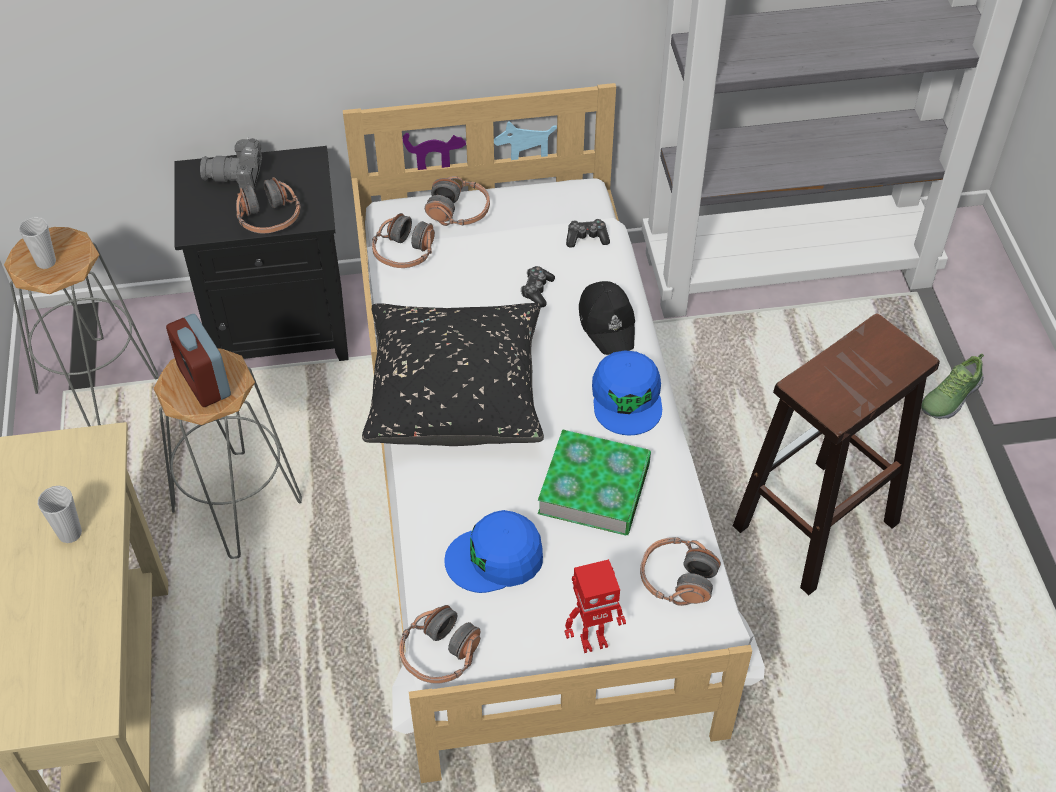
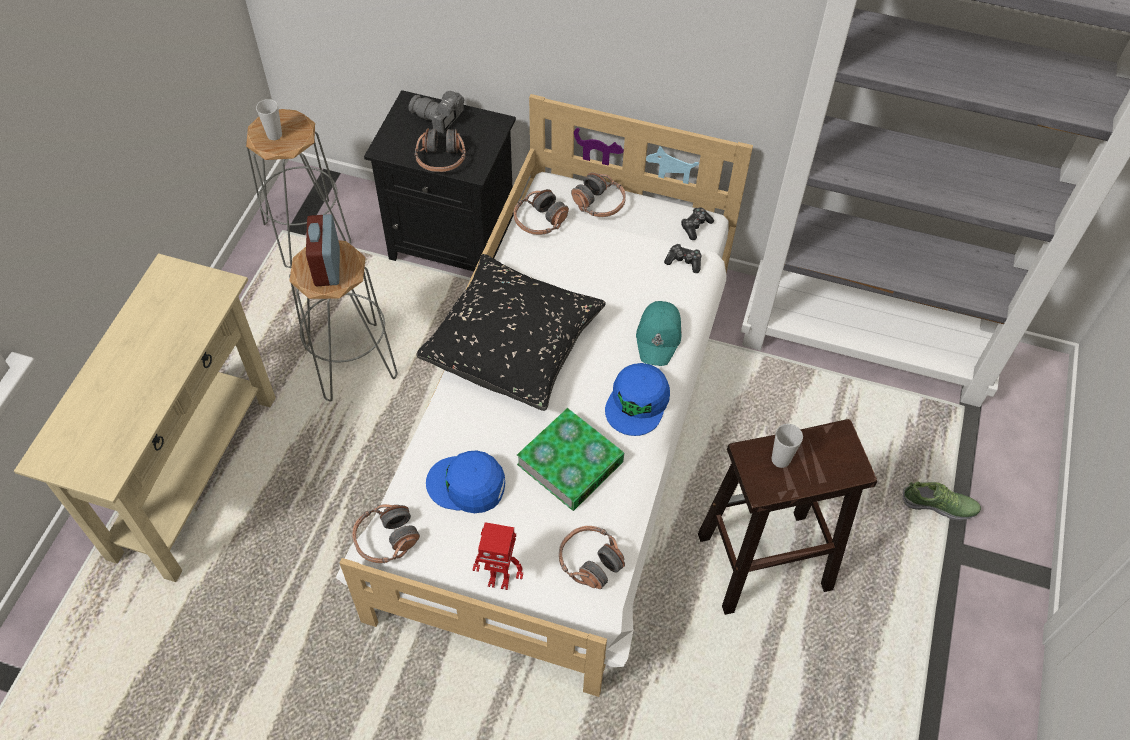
camera: 25 degrees right, 5 degrees up
(70, 533) = (164, 343): cup -> cup (780, 459)
(537, 290) = (620, 289): game controller -> game controller (695, 226)
(608, 323) = (659, 337): black cap -> turquoise cap
(949, 397) = (938, 505): shoe -> shoe turned 150 degrees counterclockwise

